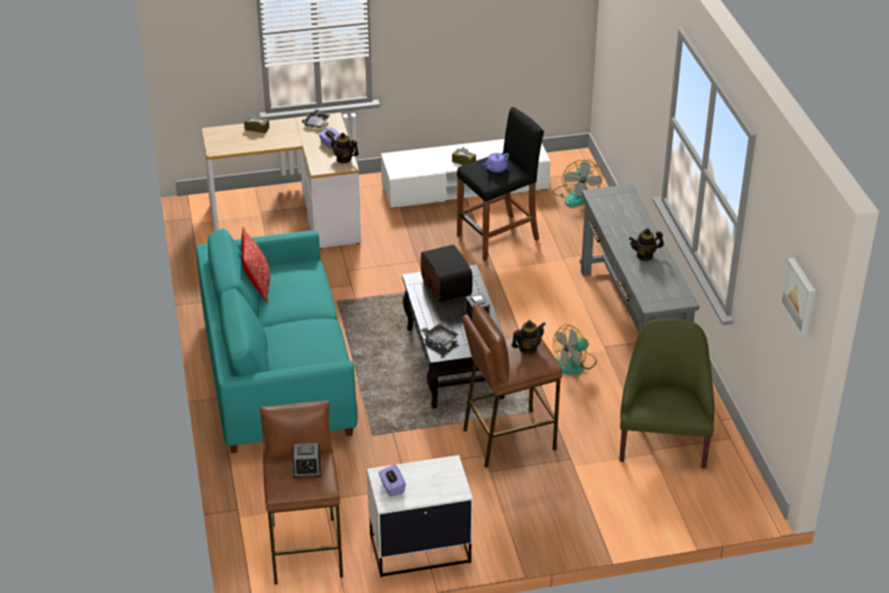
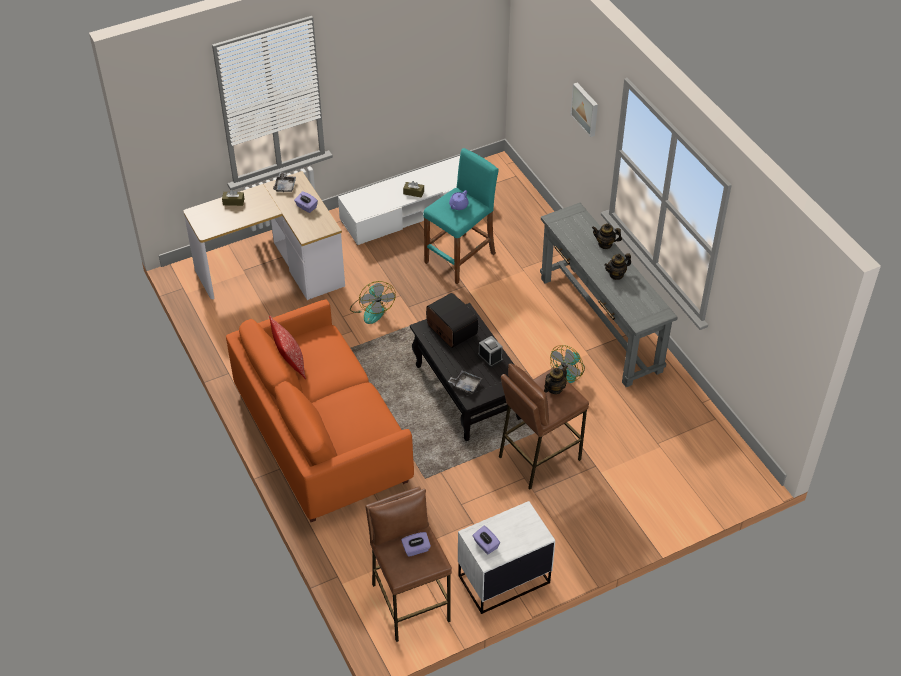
camera: 15 degrees left, 10 degrees up
(277, 375) = (321, 435): turquoise sofa -> orange sofa
(307, 469) = (416, 549): alarm clock -> purple tissue box
(344, 159) = (324, 221): teapot -> teapot (605, 244)
(498, 237) = (460, 258): black stool -> turquoise stool
(575, 195) = (510, 202): fan -> fan (372, 309)
(662, 441) = (663, 432): green armchair -> none
(800, 296) = (796, 323): picture -> picture (586, 109)

